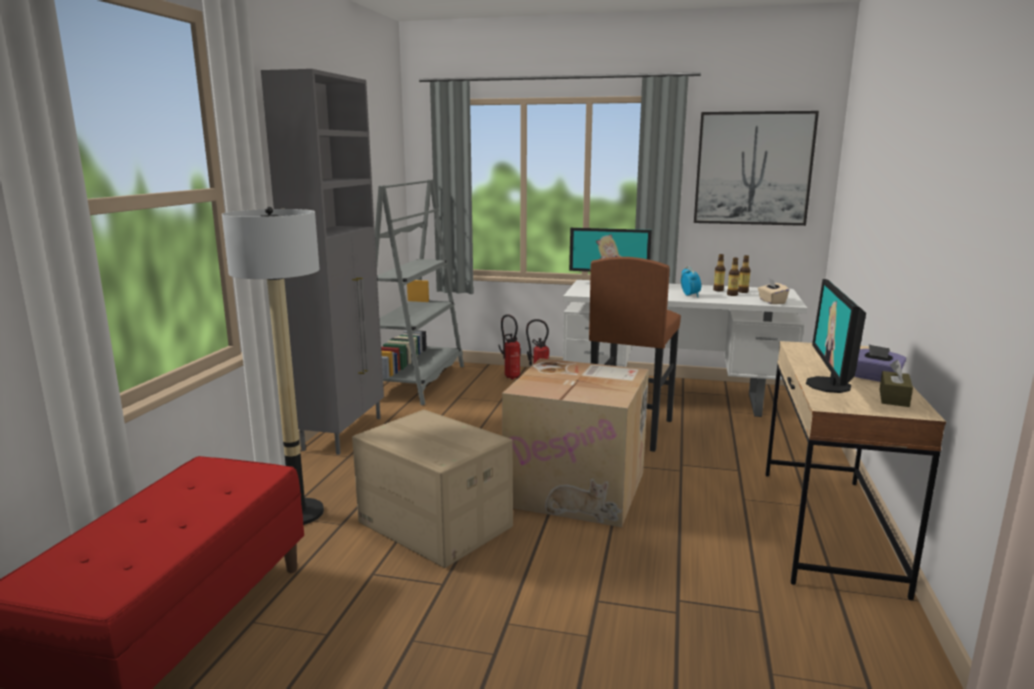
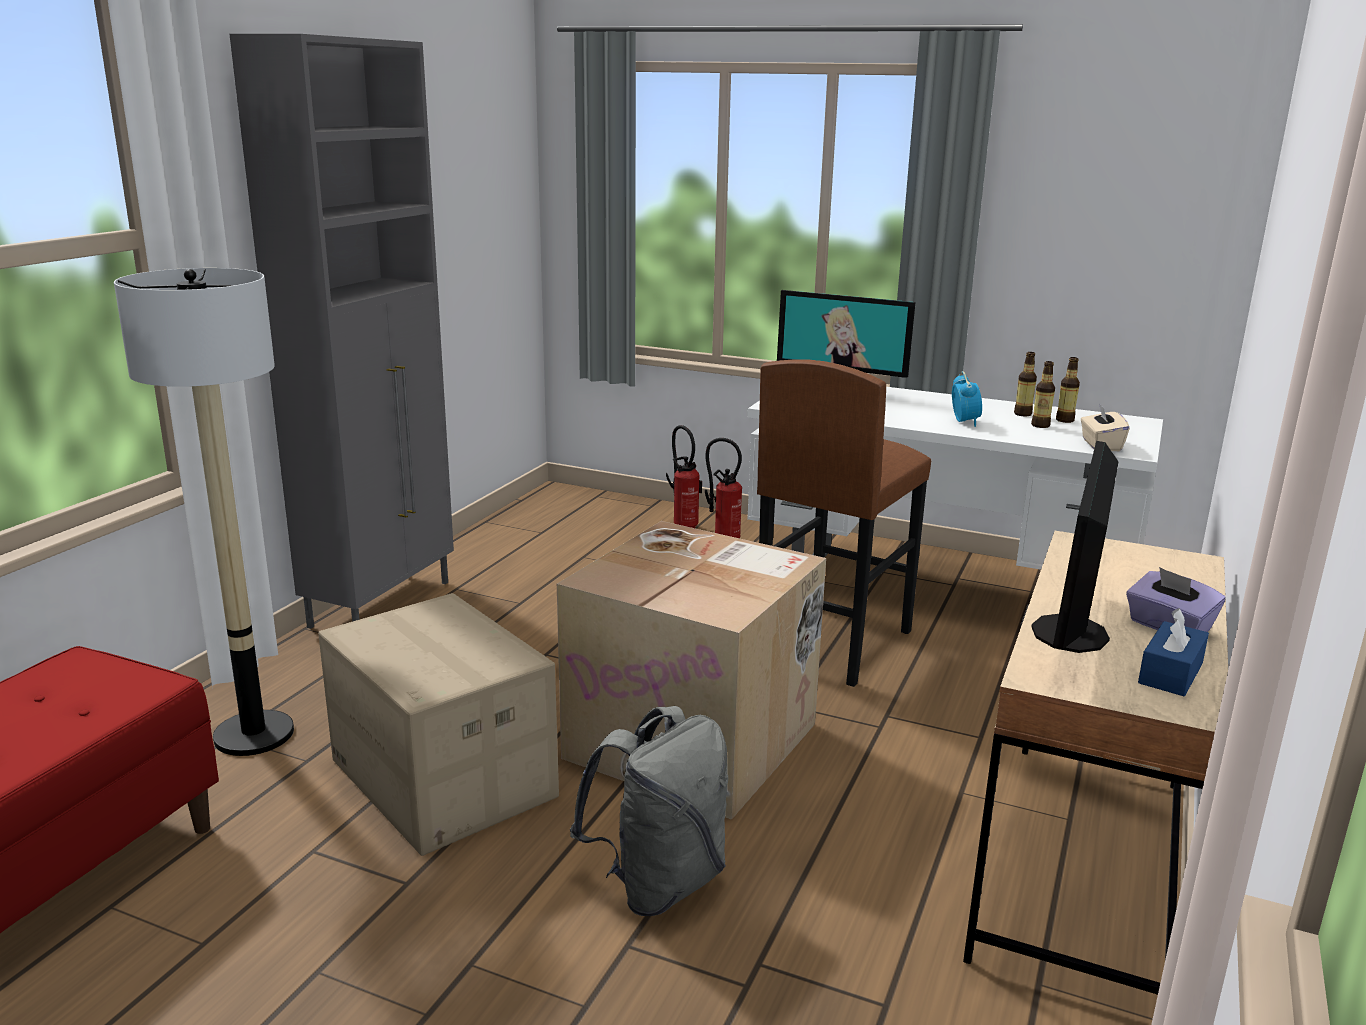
camera: 10 degrees right, 5 degrees up
(416, 382) = (532, 524): grey bookcase -> none
(597, 565) = (659, 883): none -> grey backpack
(753, 168) = (1111, 200): picture -> none
(894, 398) = (1170, 673): brown tissue box -> blue tissue box

